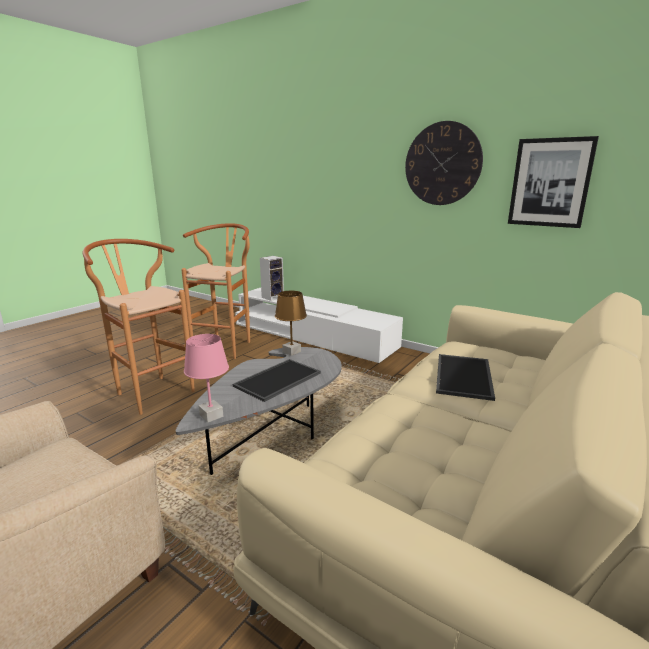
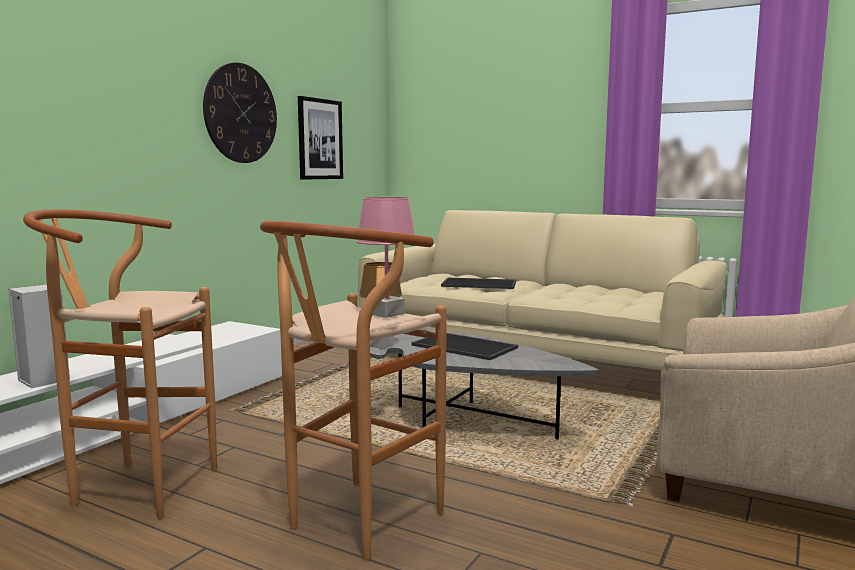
camera: 95 degrees left, 10 degrees down
(211, 415) = (559, 361): pink table lamp -> pink table lamp (387, 314)

